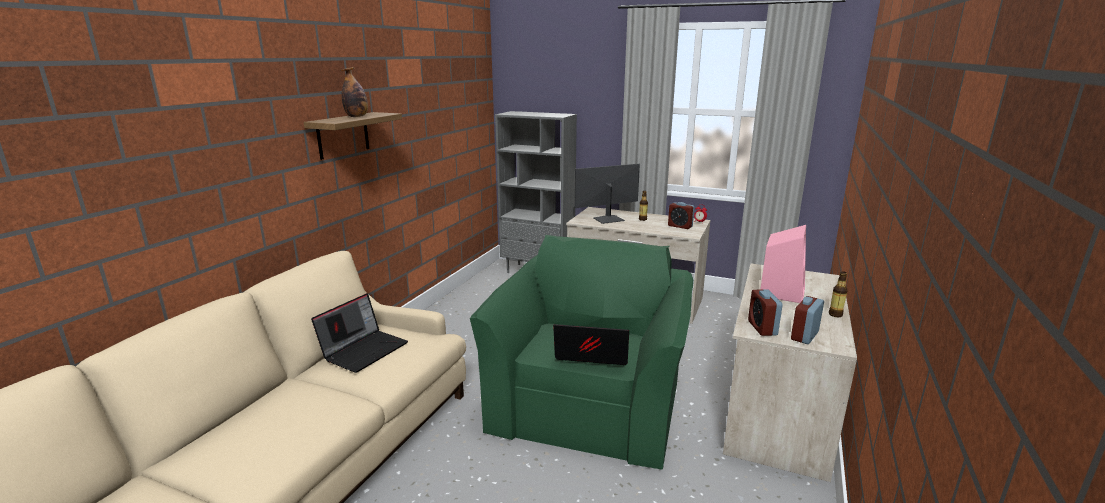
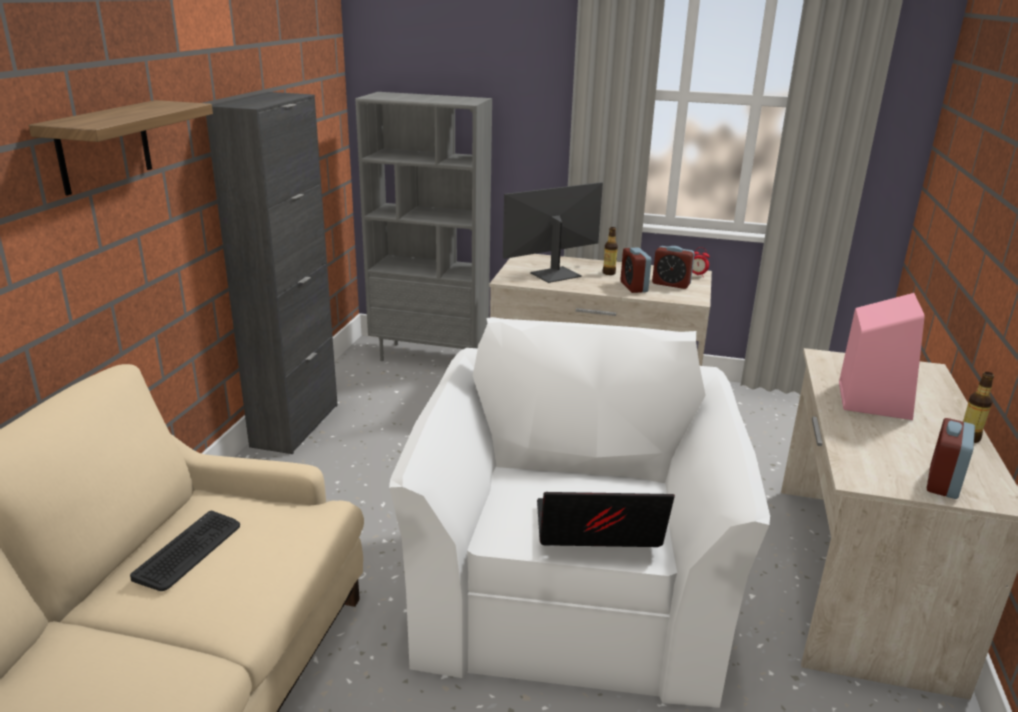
camera: 10 degrees left, 5 degrees up
(357, 116) = (131, 112): bottle -> none
(364, 350) = (189, 551): laptop -> keyboard
(449, 305) = (295, 425): none -> black cabinet
(590, 399) = (570, 586): green armchair -> white armchair
(762, 328) = (874, 472): alarm clock -> alarm clock (633, 287)

